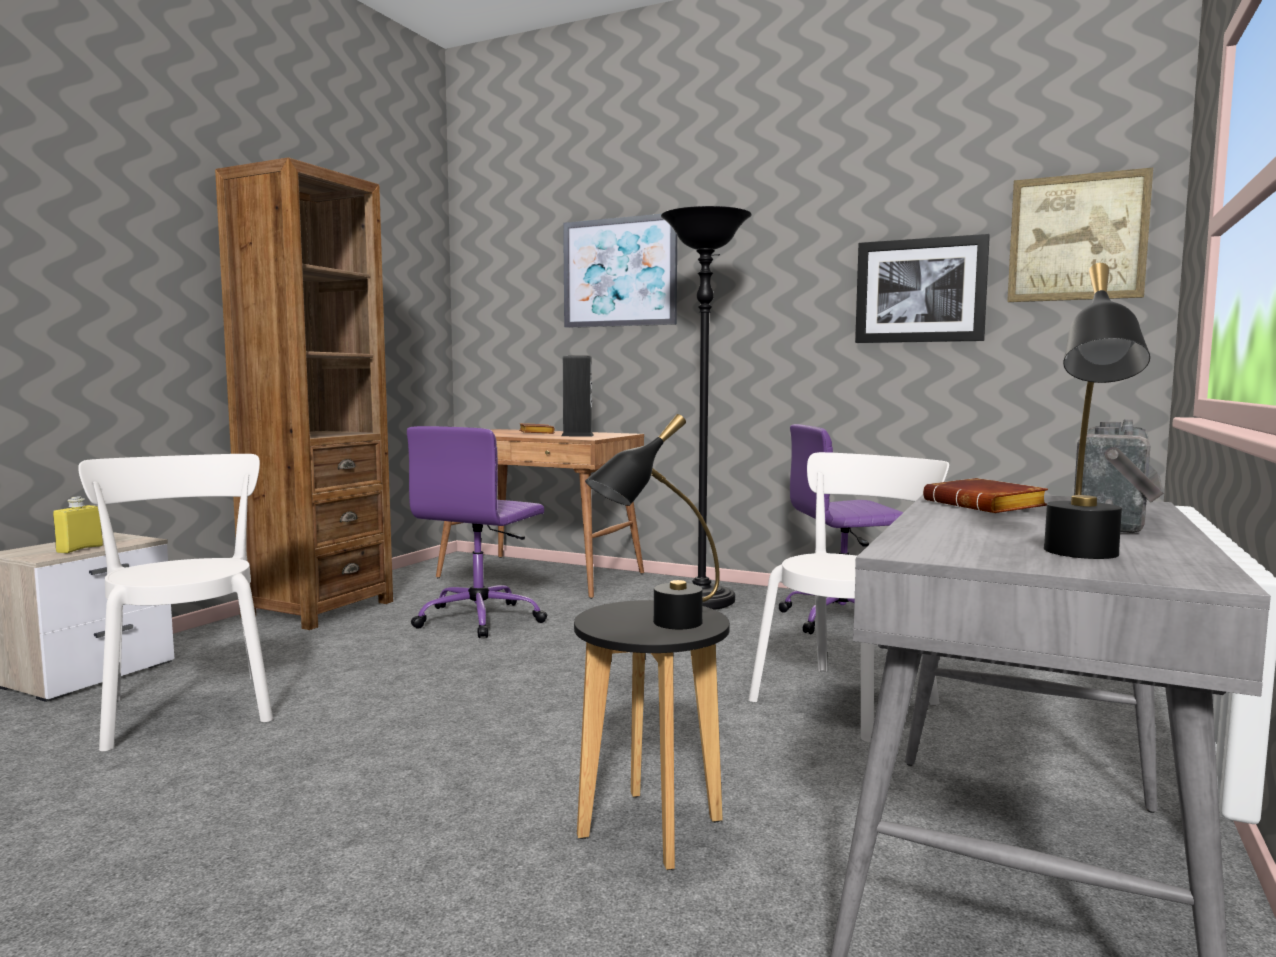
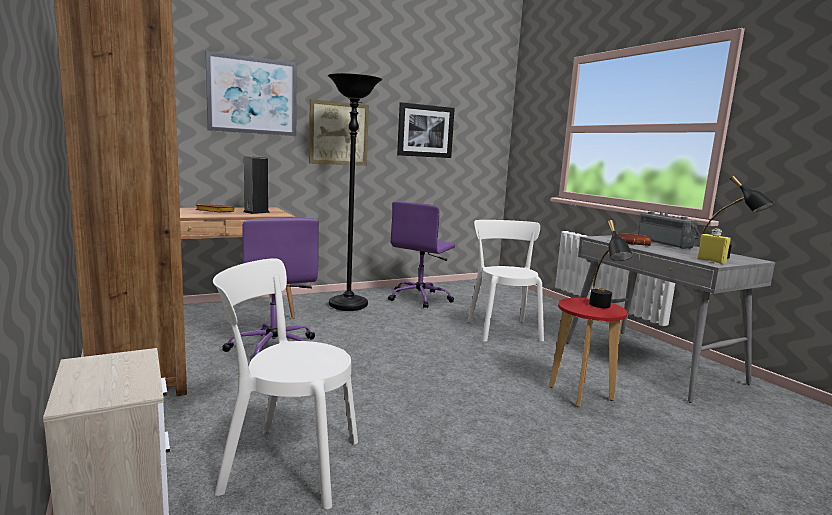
camera: 55 degrees left, 5 degrees up
(80, 549) = (132, 377): yellow bottle -> yellow bottle (711, 261)
(649, 829) = (580, 393): black stool -> red stool
(1077, 238) = (482, 115): picture -> picture (339, 133)

